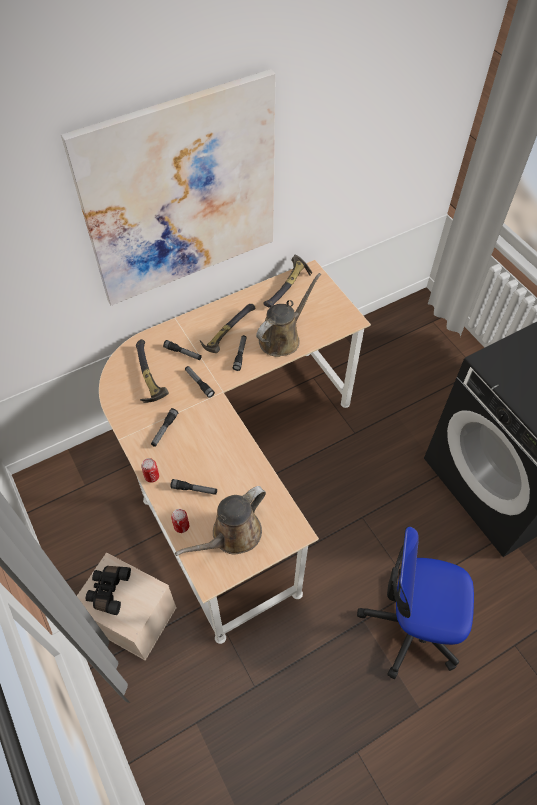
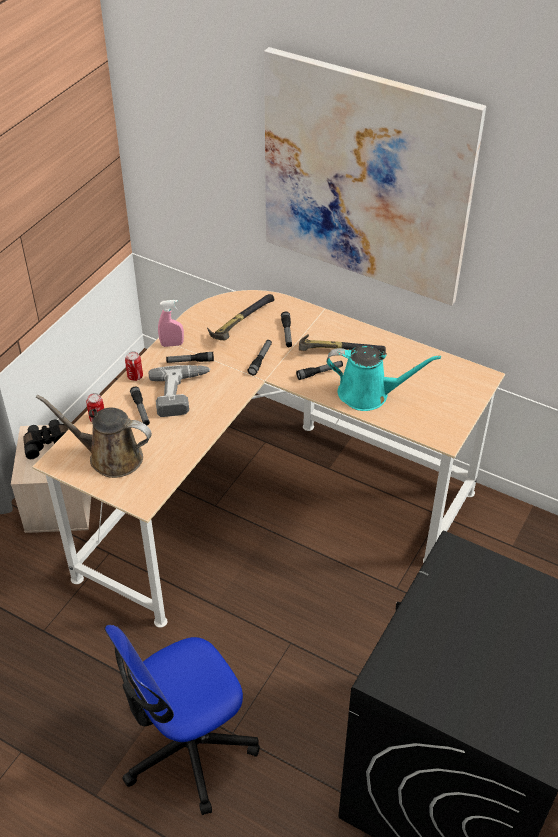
camera: 60 degrees right, 10 degrees down
(134, 433) = (172, 344): none -> pink spray bottle
(197, 452) = (182, 394): none -> power drill
(282, 338) = (368, 394): brown watering can -> turquoise watering can
(288, 287) = (443, 370): hammer -> none
(411, 625) = (188, 747): office chair -> office chair turned 105 degrees counterclockwise

